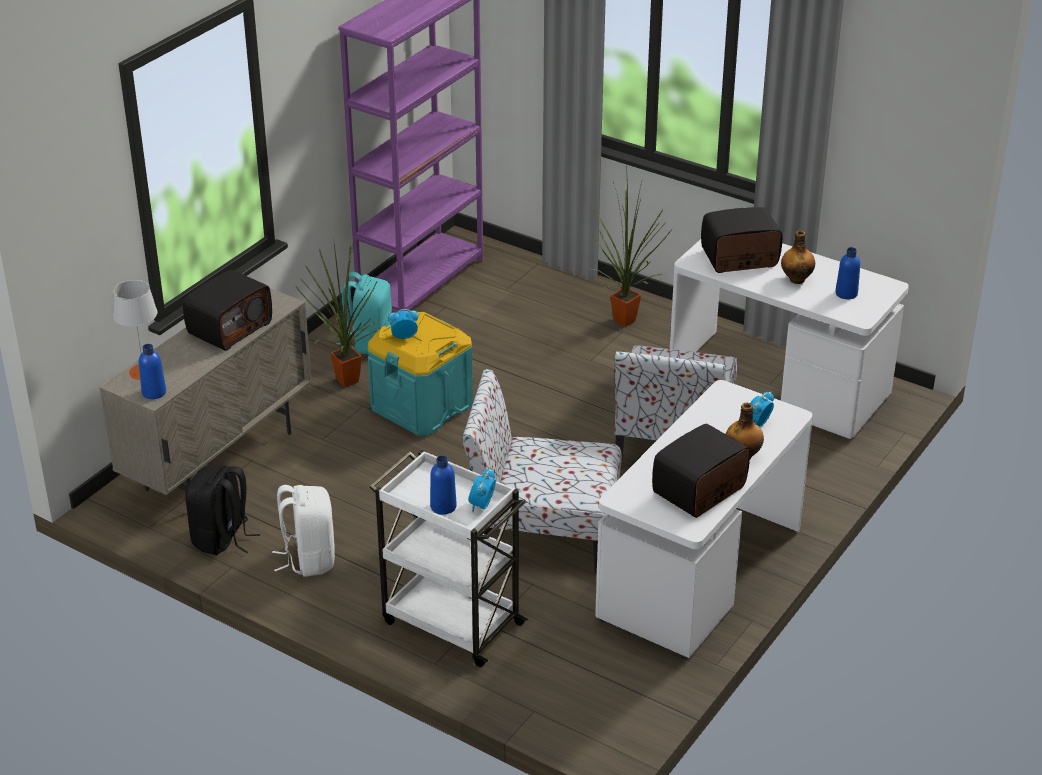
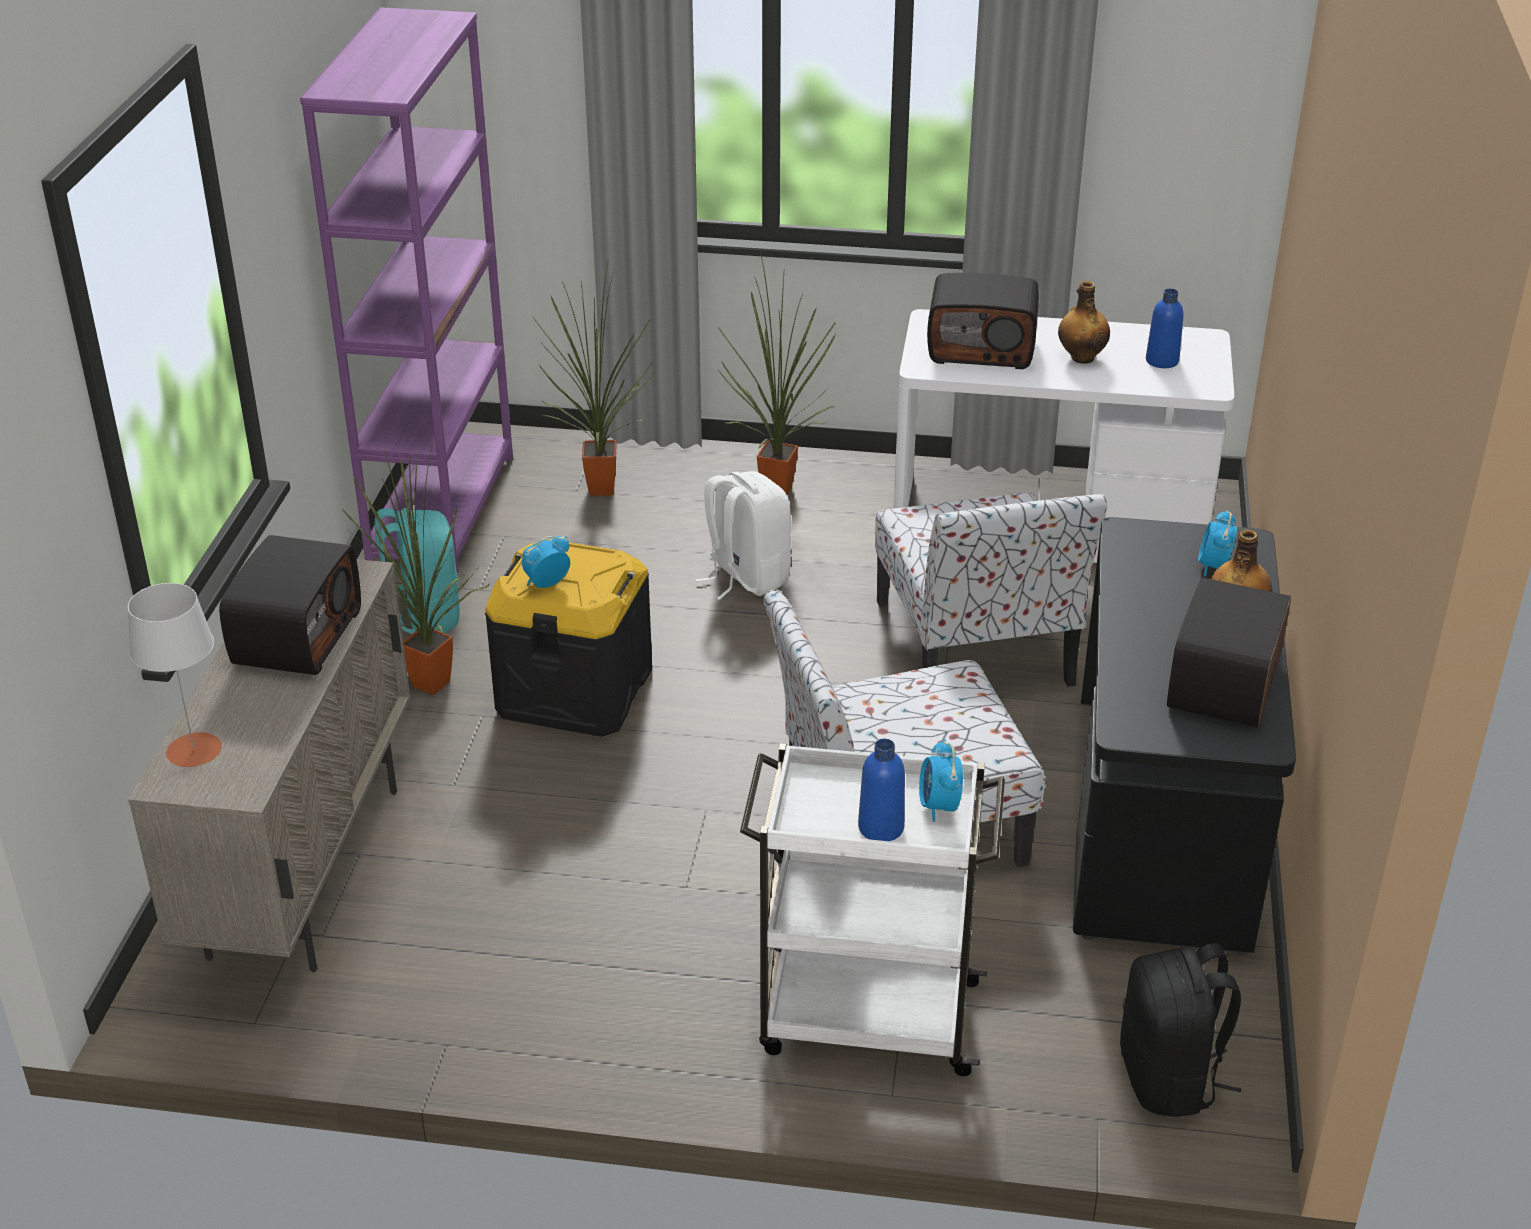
camera: 25 degrees left, 0 degrees up
(154, 392) = (239, 780): blue bottle -> none
(222, 539) = (398, 1001): black backpack -> black backpack (1170, 1079)
(308, 559) = (566, 988): white backpack -> white backpack (745, 577)
(422, 406) = (574, 691): turquoise storage box -> black storage box
(518, 295) = (600, 493): none -> potted plant
(700, 575) = (1163, 822): white desk -> black desk
(739, 259) = (982, 348): radio -> radio turned 135 degrees counterclockwise

